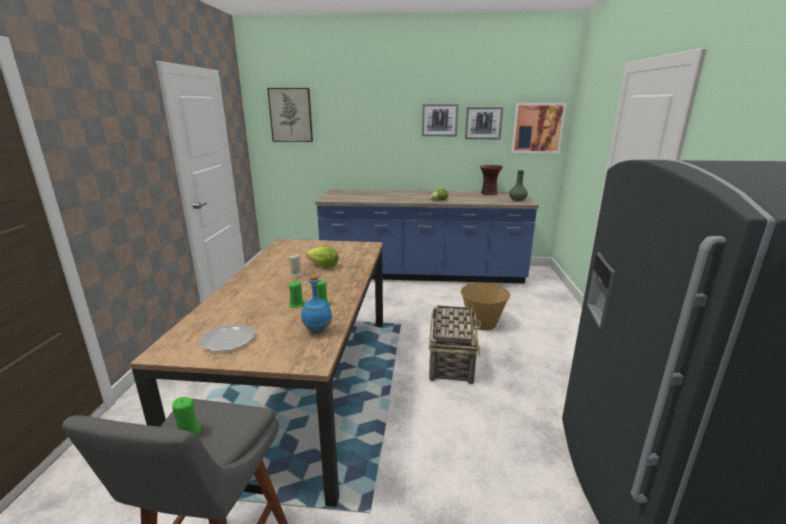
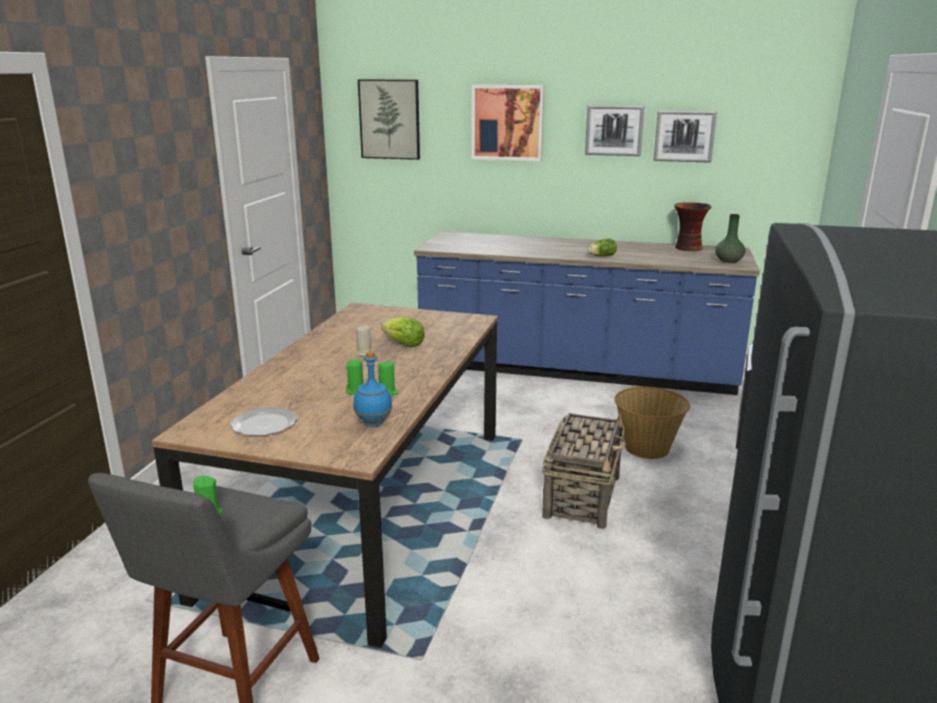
camera: 10 degrees right, 0 degrees up
(537, 128) = (773, 146): picture -> picture (507, 122)

